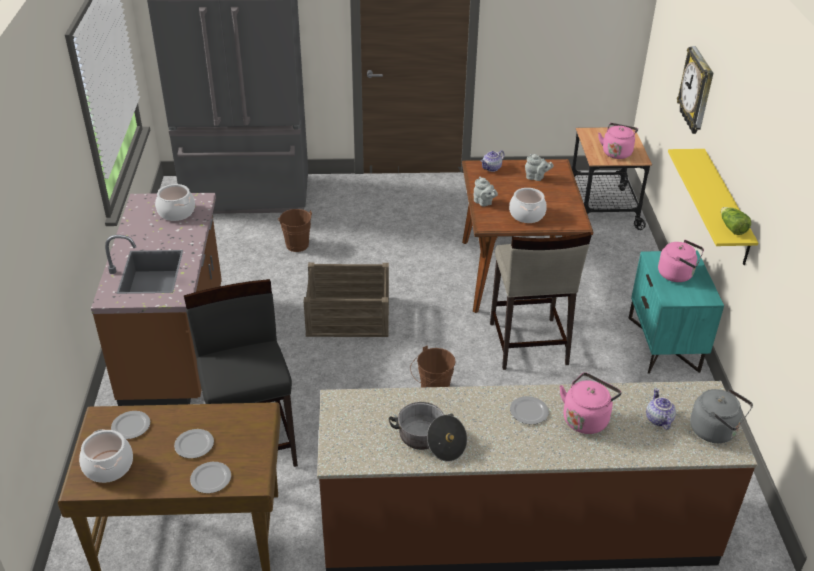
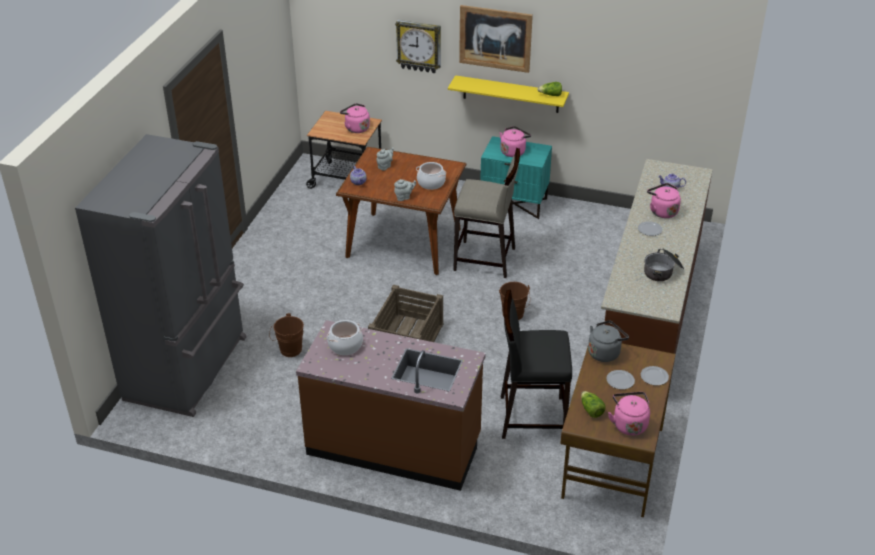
camera: 70 degrees left, 0 degrees up
(109, 466) = (629, 424): cooking pot -> pink kettle
(130, 426) = (591, 410): plate -> lettuce
(715, 431) = (685, 173): grey kettle -> grey kettle (605, 352)
(737, 118) = (495, 38): none -> picture

